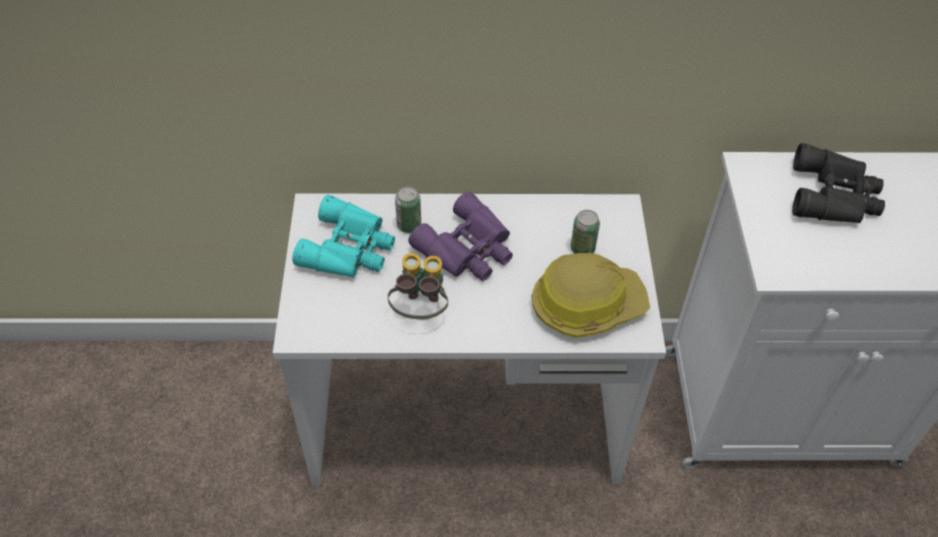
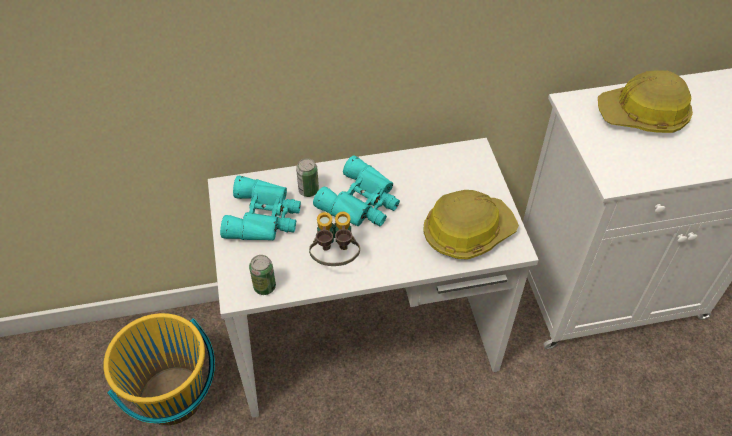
camera: 10 degrees left, 0 degrees up
(226, 444) = (173, 396): none -> yellow bucket
(468, 249) = (362, 202): purple binoculars -> turquoise binoculars
(582, 249) = (452, 188): can -> can (264, 287)
(835, 195) = (643, 115): black binoculars -> hard hat

